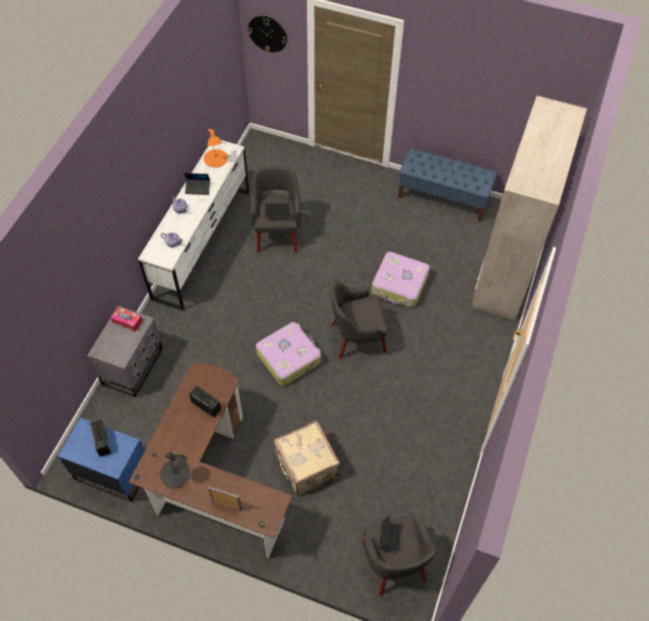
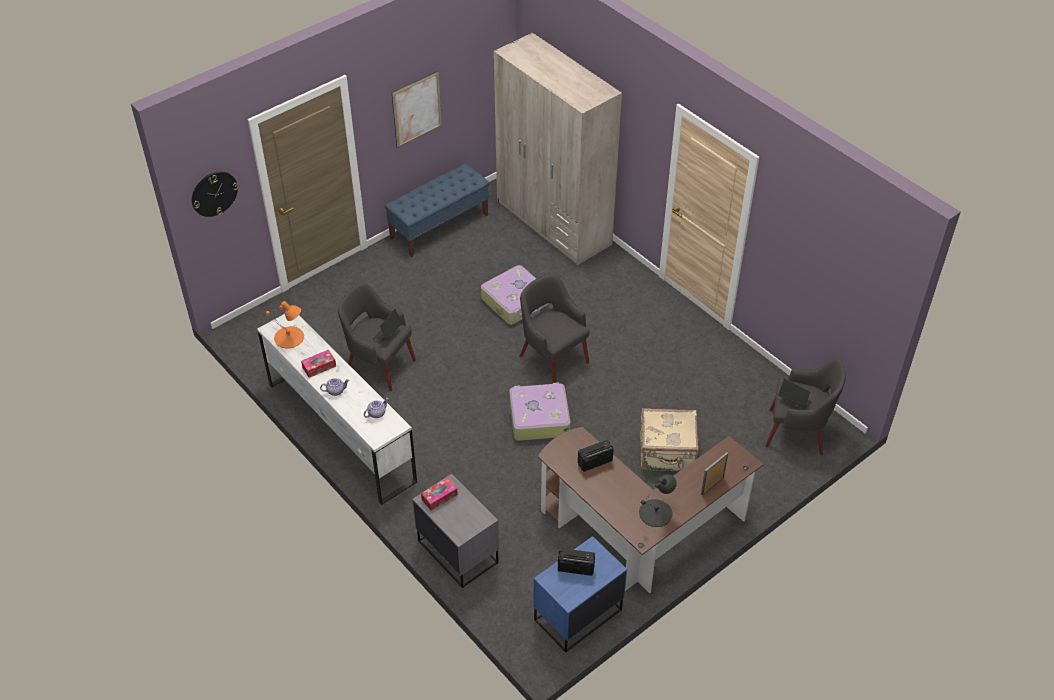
camera: 60 degrees left, 10 degrees down
(198, 188) = (319, 367): laptop -> tissue box
(357, 338) = (553, 358): grey armchair -> grey armchair turned 120 degrees clockwise
(464, 96) = (417, 109): none -> picture

